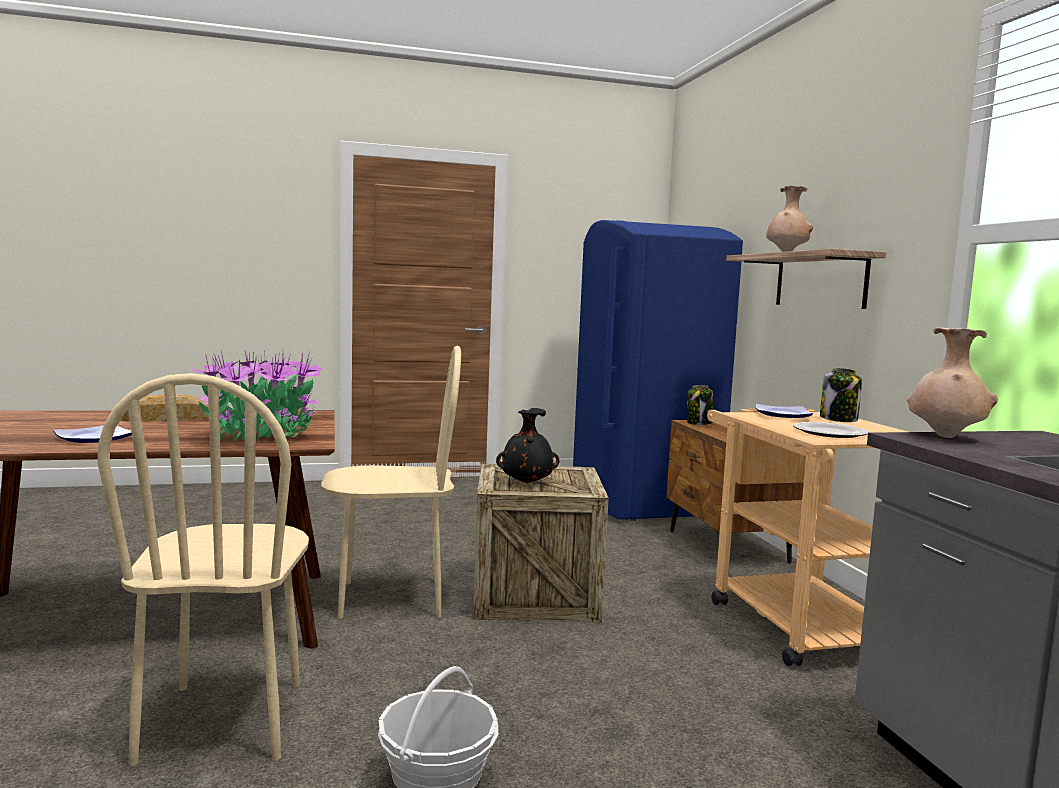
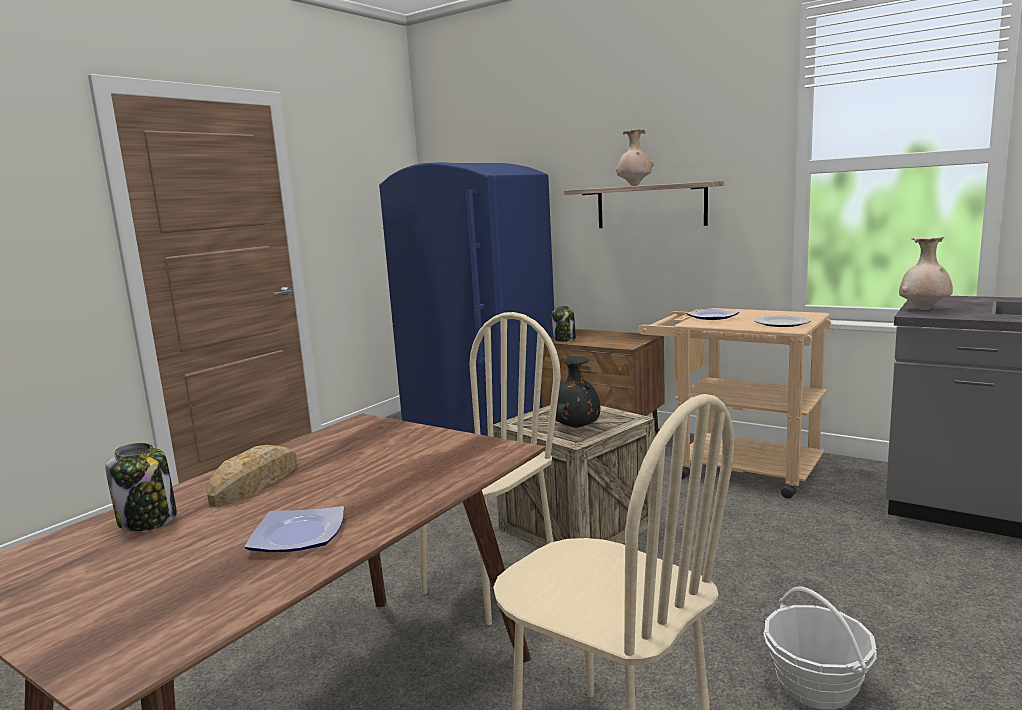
camera: 40 degrees left, 5 degrees up
(260, 436) = (437, 461): potted plant -> none
(839, 419) = (739, 312): jar -> jar (148, 520)

